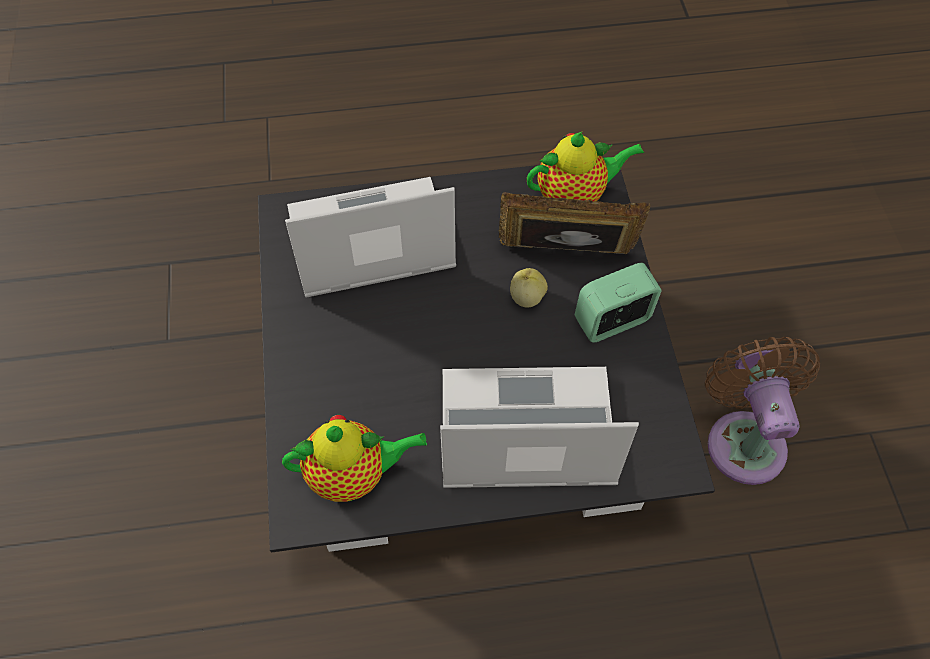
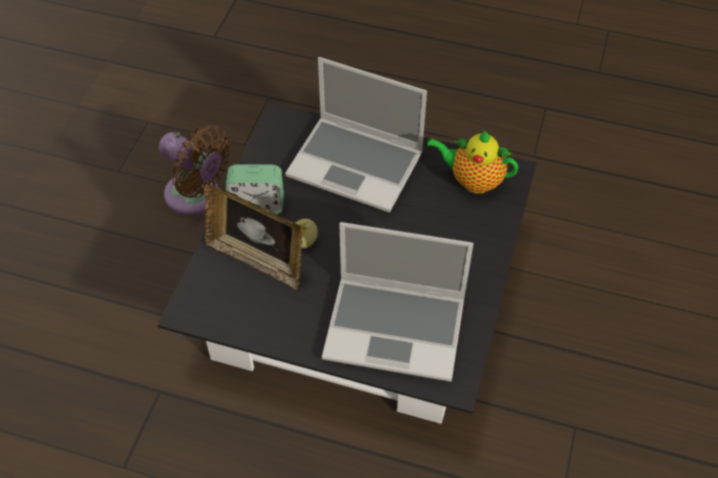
camera: 155 degrees left, 5 degrees down
(574, 196) = (216, 303): teapot -> none
(744, 439) = (197, 196): brown fan -> brown fan turned 75 degrees counterclockwise

